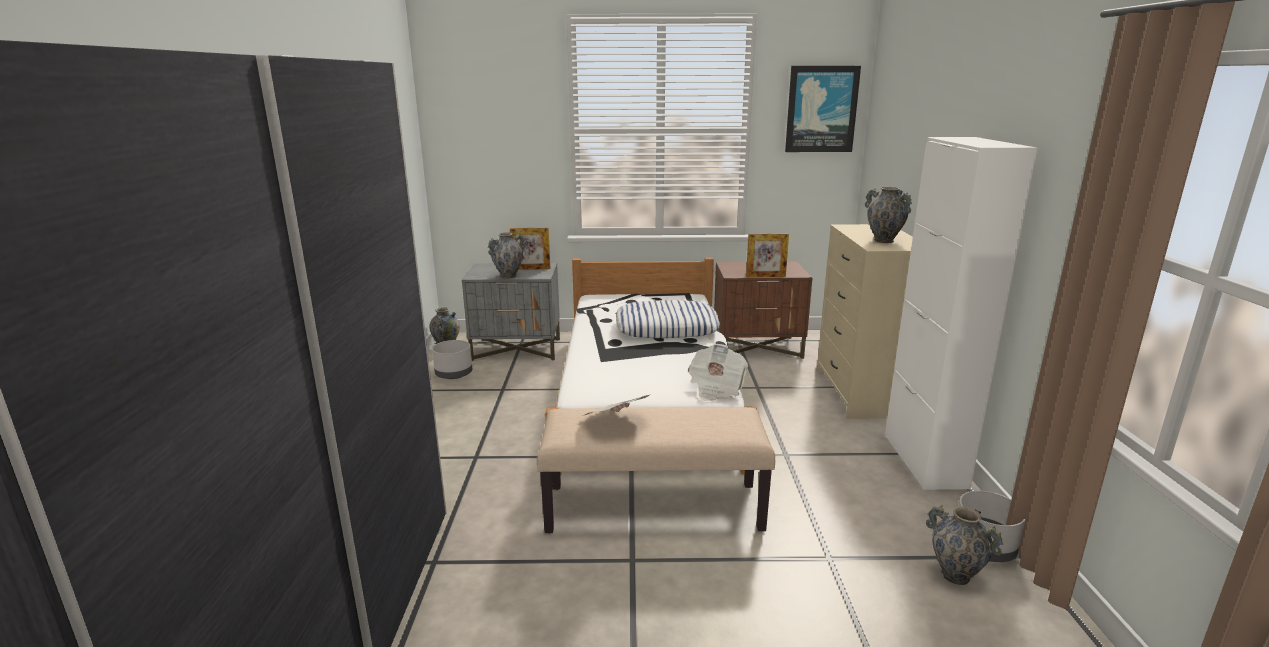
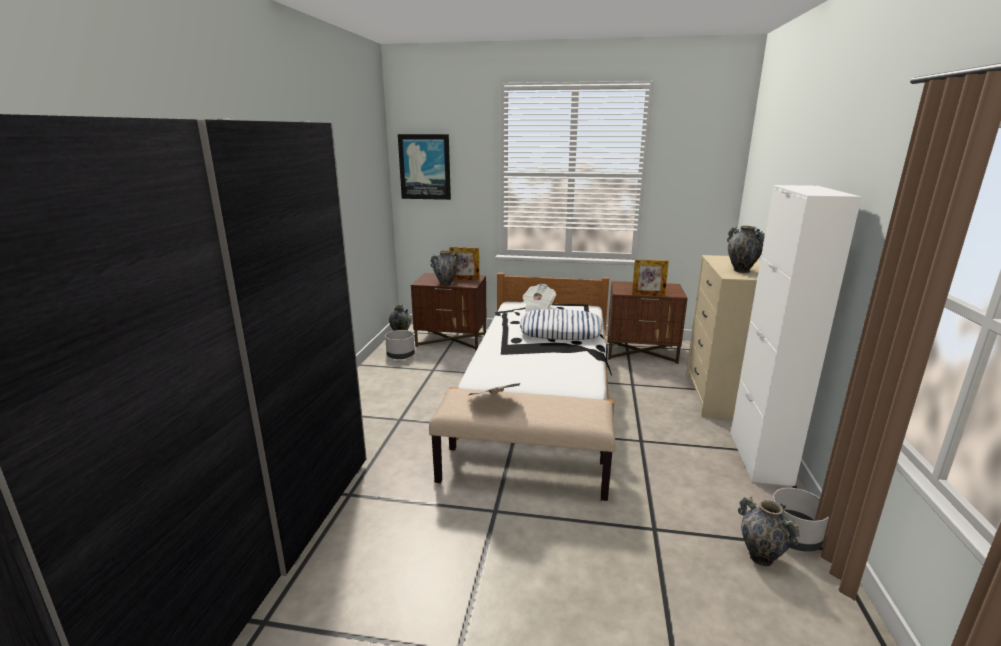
camera: 10 degrees right, 0 degrees up
(517, 350) = (452, 340): grey nightstand -> brown nightstand
(716, 388) = (584, 382): newspaper -> newspaper (537, 307)
(821, 109) = (706, 159): picture -> picture (425, 167)

